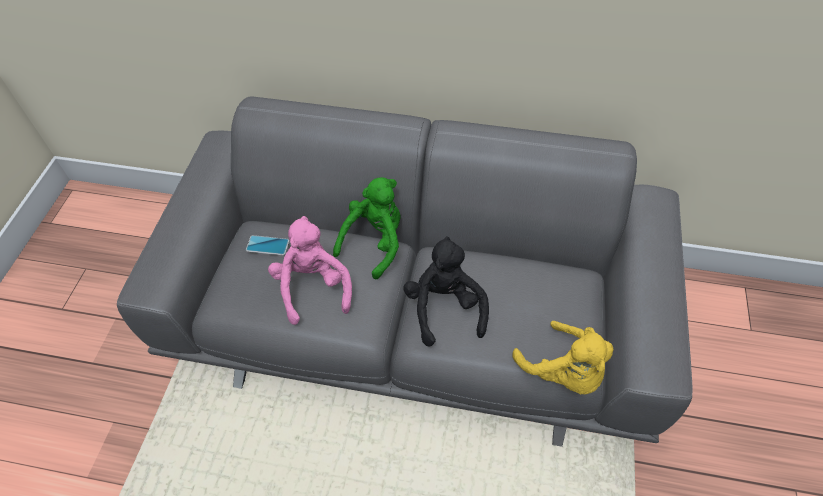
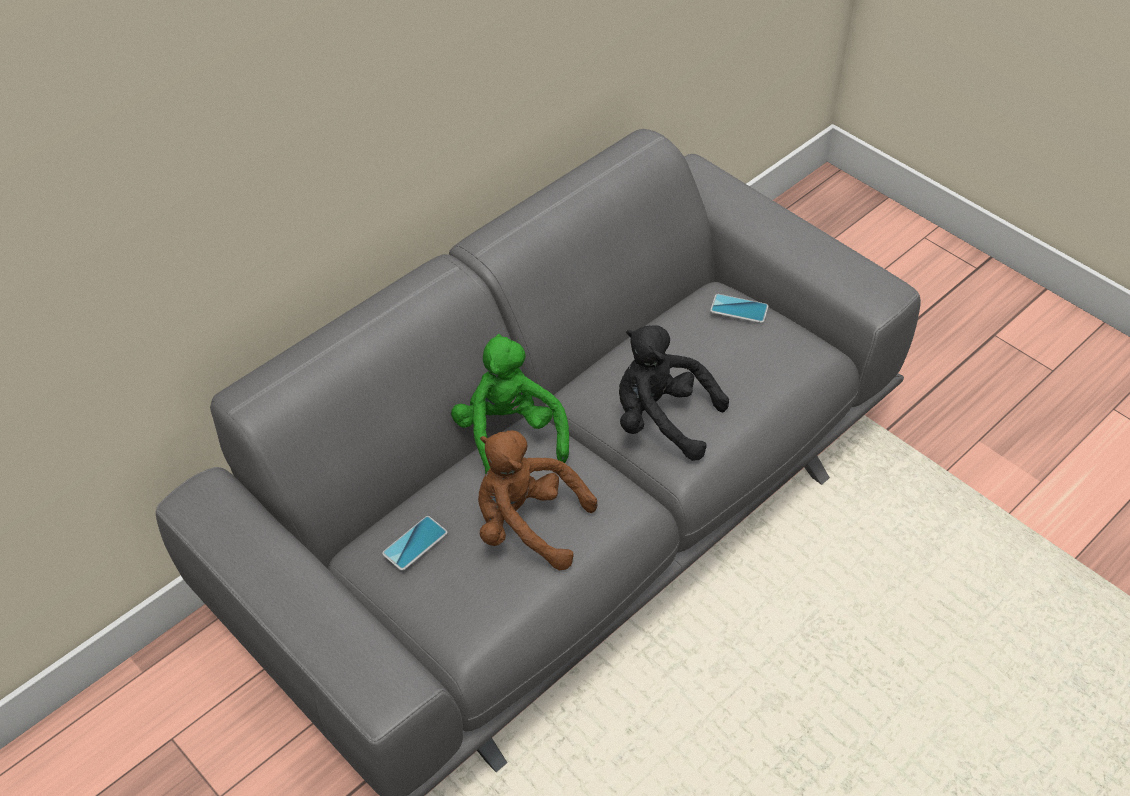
camera: 55 degrees left, 5 degrees down
(313, 287) = (527, 525): pink plush toy -> brown plush toy
(564, 372) = (816, 369): yellow plush toy -> none
(577, 298) = (739, 309): none -> phone

